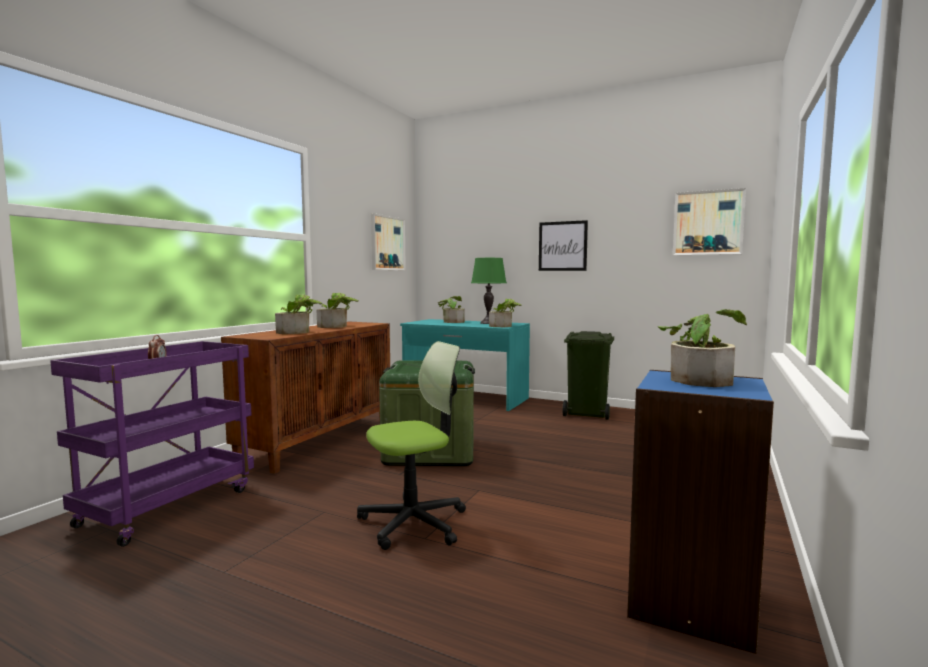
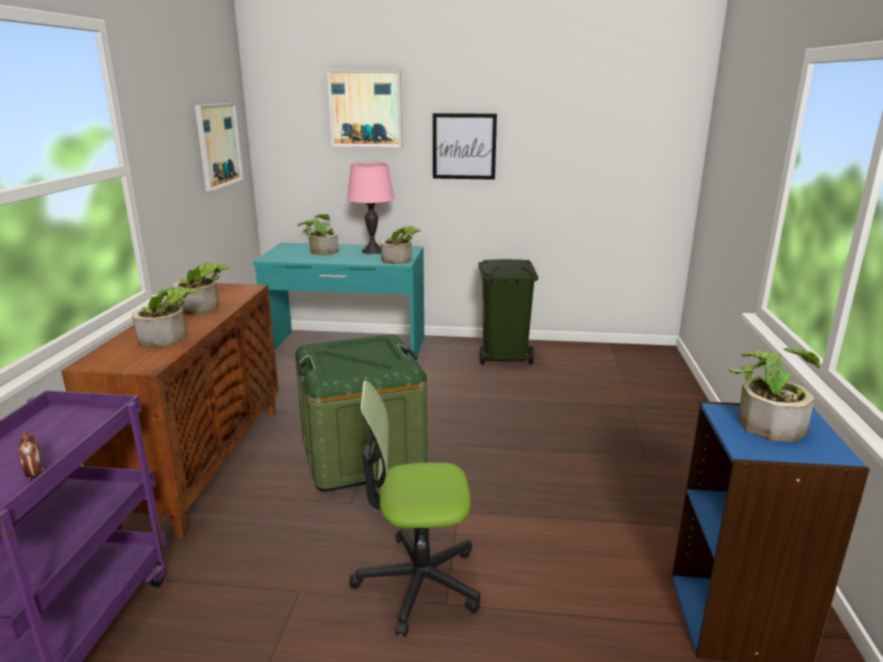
camera: 20 degrees left, 15 degrees up
(413, 522) = (418, 582): office chair -> office chair turned 135 degrees counterclockwise
(488, 323) = (373, 251): green table lamp -> pink table lamp
(708, 223) = (640, 125): picture -> picture (365, 108)

